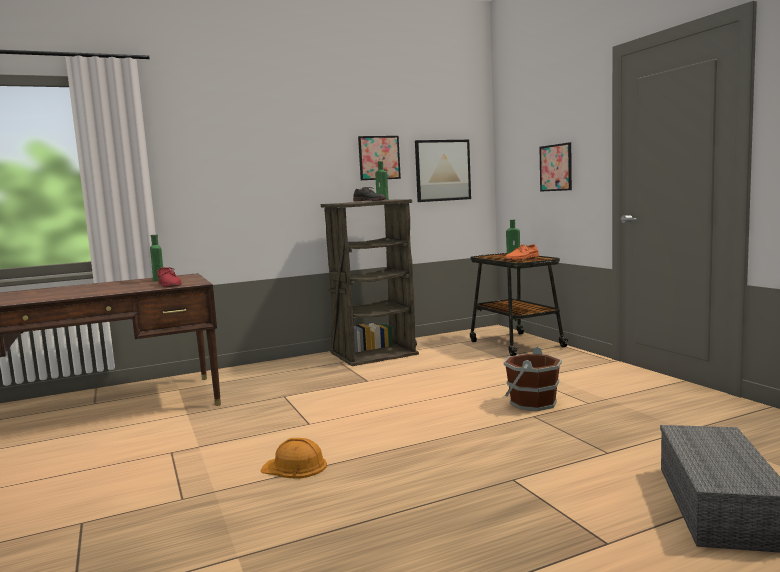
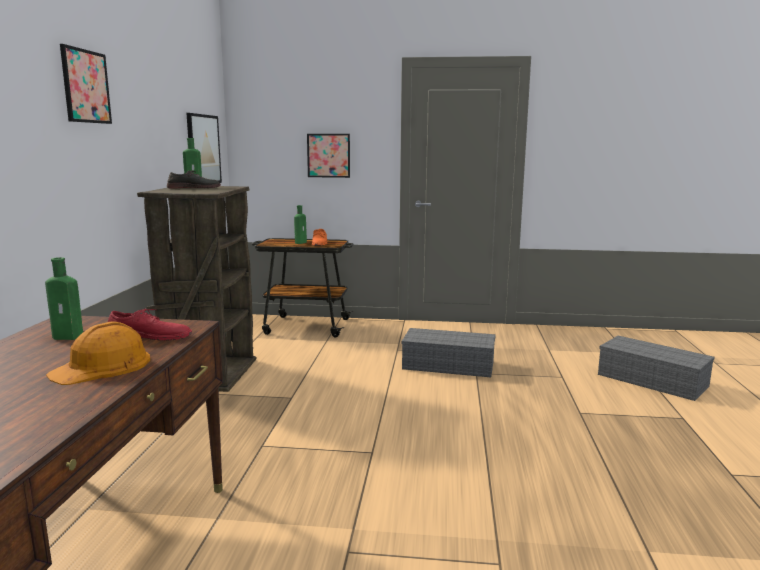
camera: 60 degrees left, 5 degrees up
(295, 467) = (477, 484): orange hard hat -> orange hard hat (102, 366)
(379, 158) = (165, 131): picture -> picture (86, 86)
(532, 403) = (449, 365): brown bucket -> grey storage box

